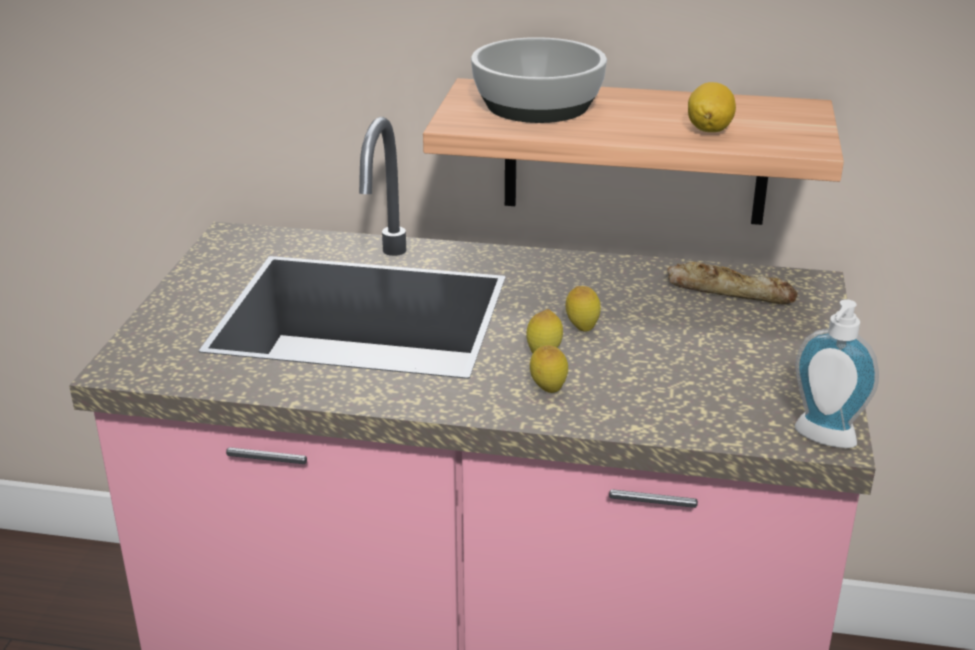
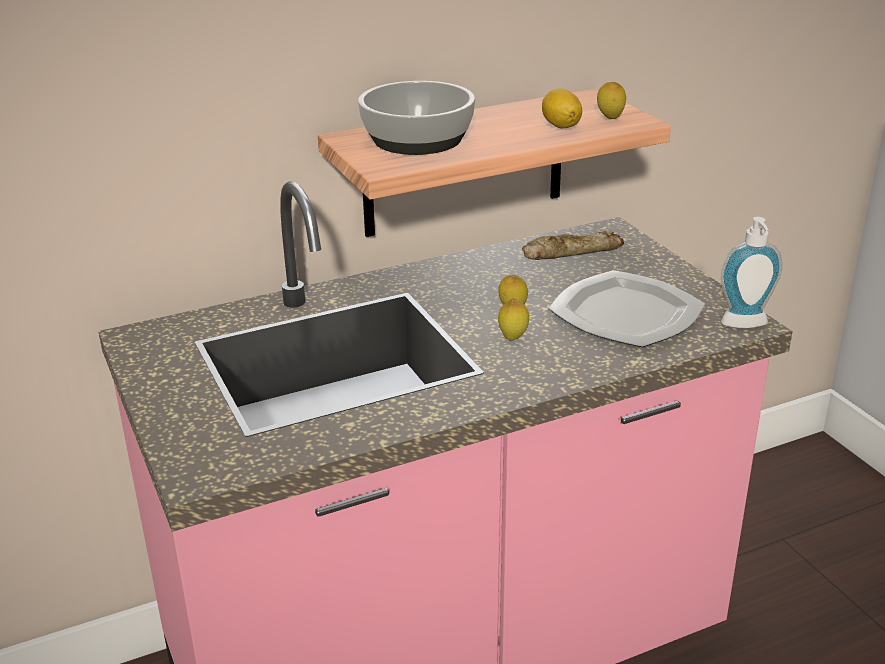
camera: 35 degrees left, 0 degrees up
(548, 390) = (548, 360): lemon -> lemon (610, 119)
(697, 377) = (626, 315): none -> plate

